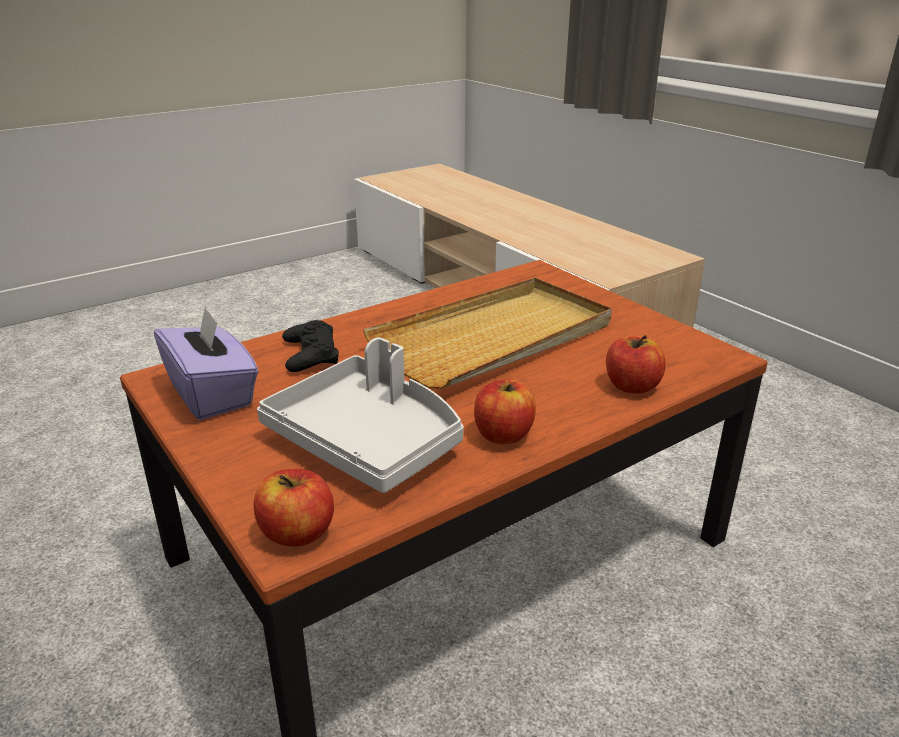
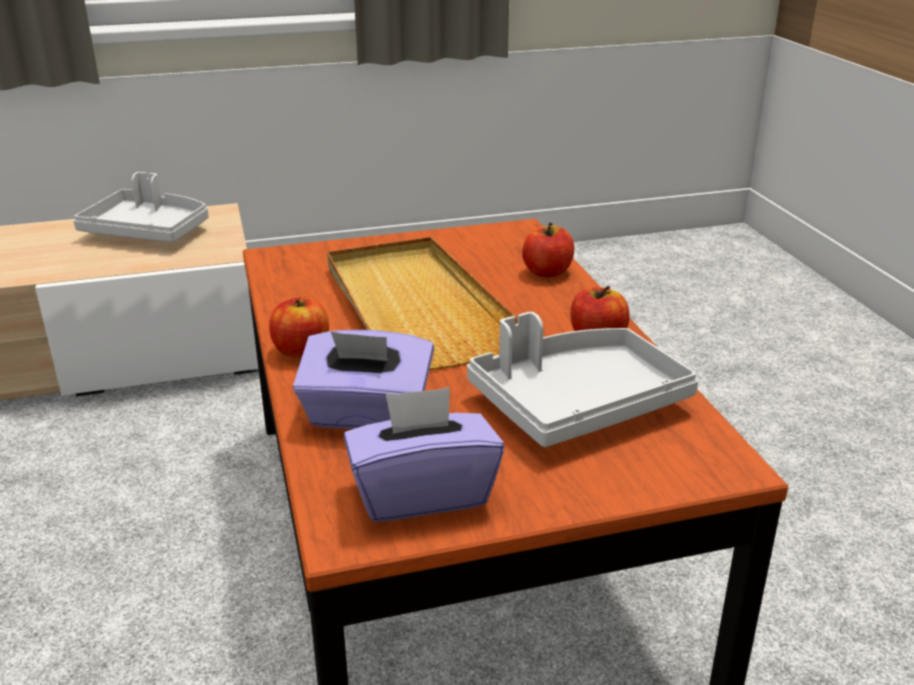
camera: 70 degrees left, 0 degrees up
(297, 533) = (715, 458): apple -> apple (301, 349)
(310, 354) = (366, 415): black game controller -> purple tissue box
(612, 246) = (148, 231): none -> grey tray

